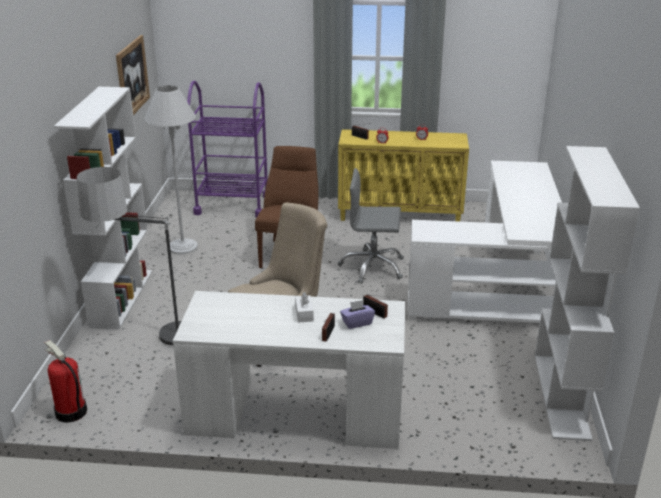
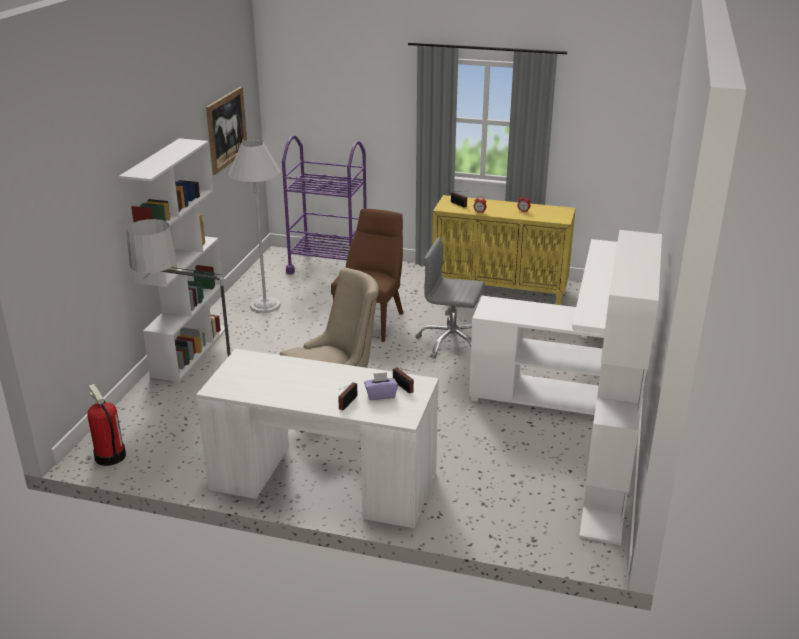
camera: 10 degrees right, 0 degrees up
(304, 314) = (332, 381): white tissue box -> none

